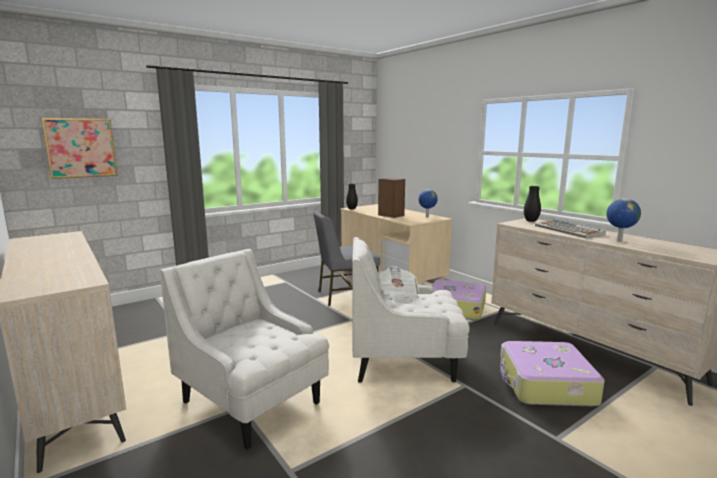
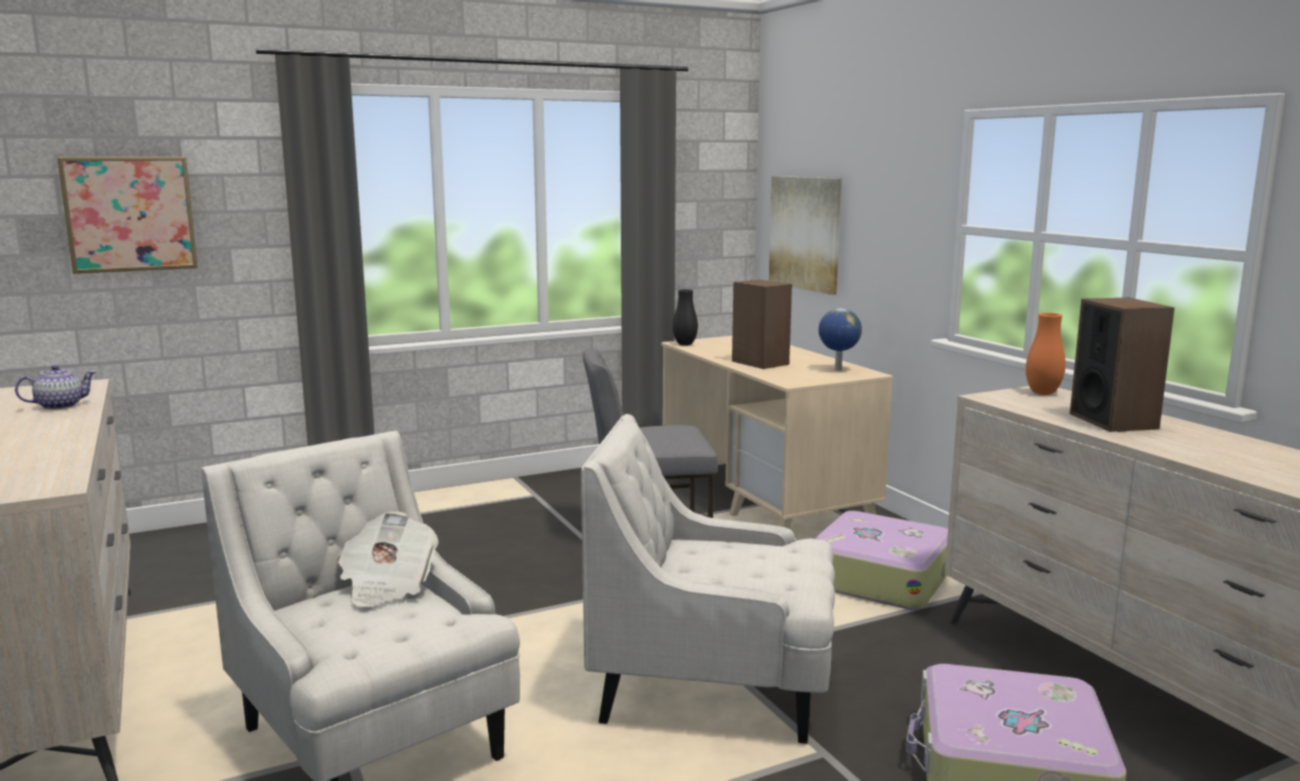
camera: 10 degrees right, 0 degrees up
(63, 244) = (60, 406): none -> teapot
(398, 296) = (705, 547): newspaper -> newspaper (387, 585)
(402, 157) = (805, 233): none -> picture
(531, 221) = (1042, 393): black vase -> orange vase
(569, 230) = (1113, 421): keyboard -> speaker
(619, 241) = (1210, 454): globe -> none

